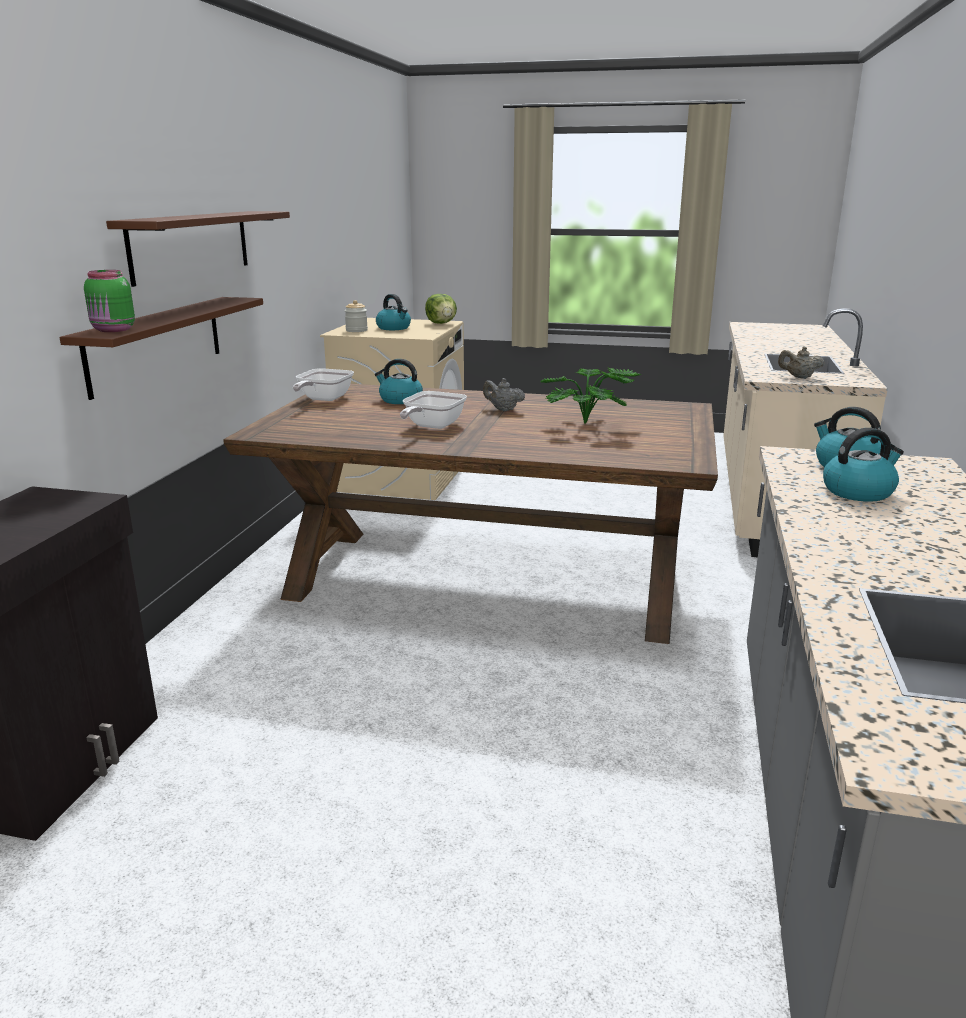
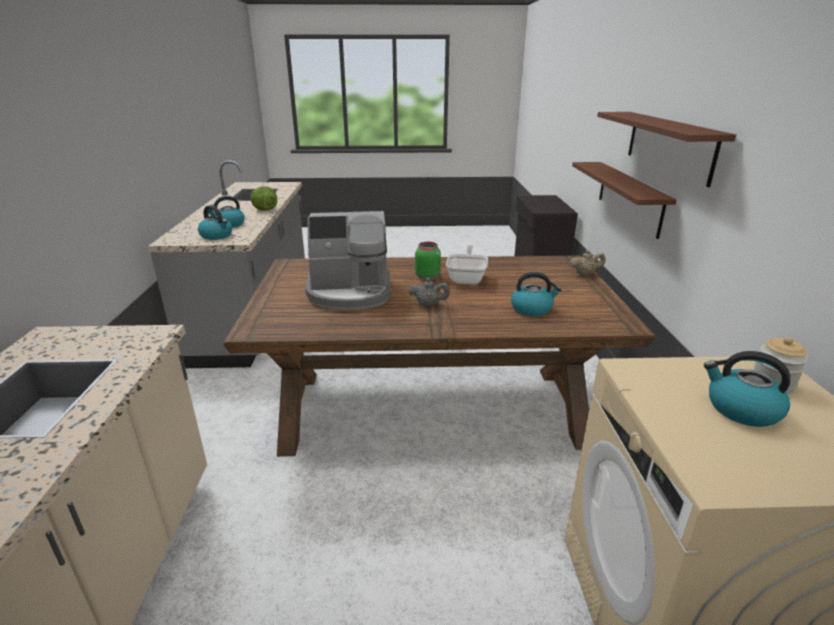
camera: 165 degrees right, 5 degrees up
(113, 330) = (593, 165): green jar -> green jar (427, 276)
(323, 399) = (598, 302): frying pan -> none
(442, 323) = (709, 465): lettuce -> lettuce (264, 210)
(589, 424) = (350, 293): potted plant -> coffee machine
(799, 377) = (107, 340): beige teapot -> beige teapot (585, 274)

